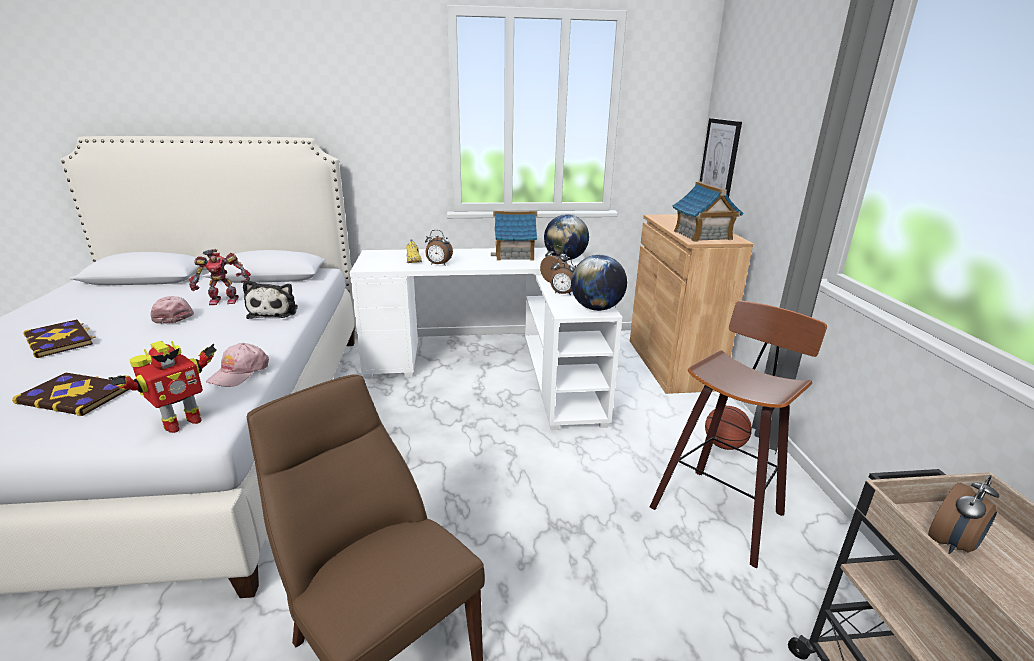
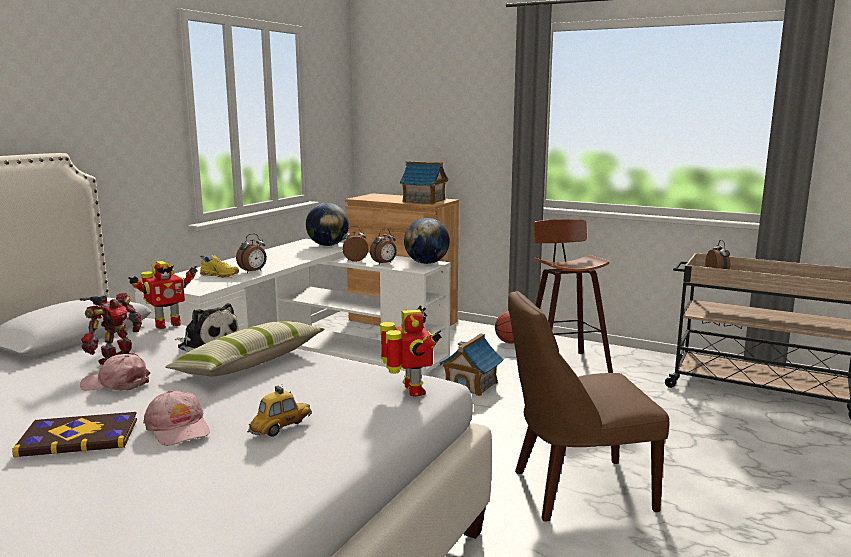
camera: 55 degrees left, 10 degrees down
(76, 396) = (281, 428): book -> toy car
(234, 338) = (250, 363): none -> pillow
(239, 372) = (341, 367): pink cap -> pink cap (178, 428)
(312, 287) = (167, 325): none -> toy robot
(514, 255) = (284, 252): toy house -> toy house (471, 384)
(719, 160) = (385, 146): picture -> none

